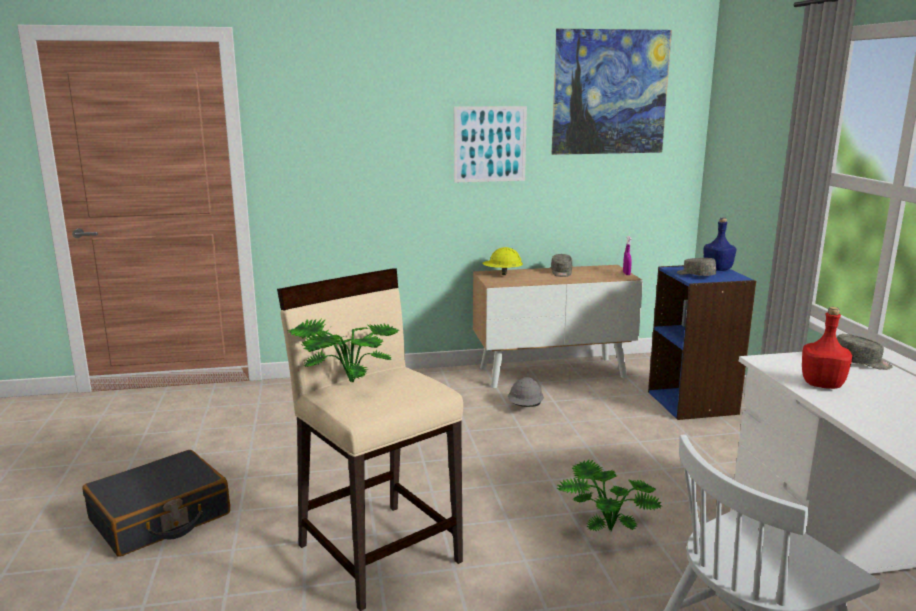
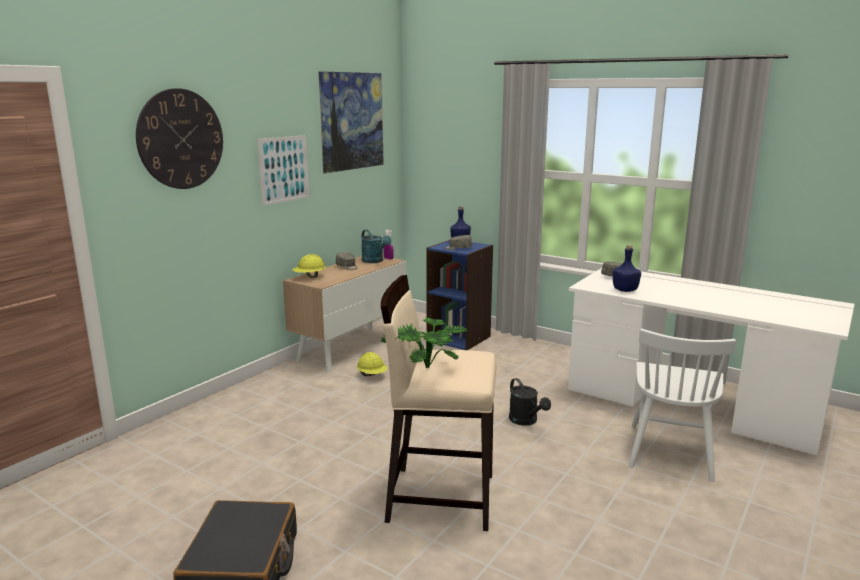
camera: 45 degrees left, 0 degrees up
(354, 101) = (181, 139): none -> wall clock
(525, 407) = (372, 375): grey hard hat -> yellow hard hat
(604, 273) = (375, 261): none -> turquoise watering can
(606, 527) = (526, 421): potted plant -> black watering can
(821, 384) = (624, 290): red bottle -> blue bottle

